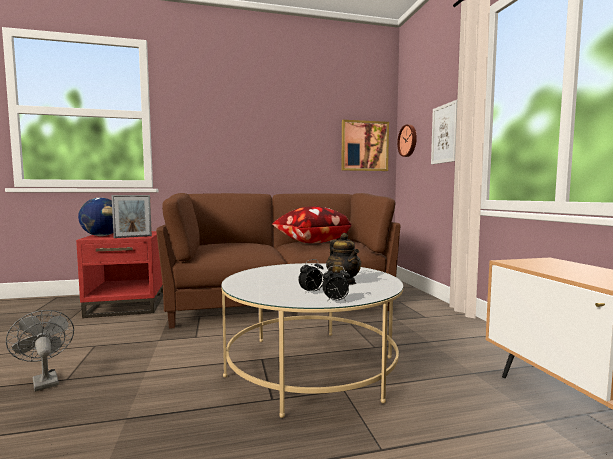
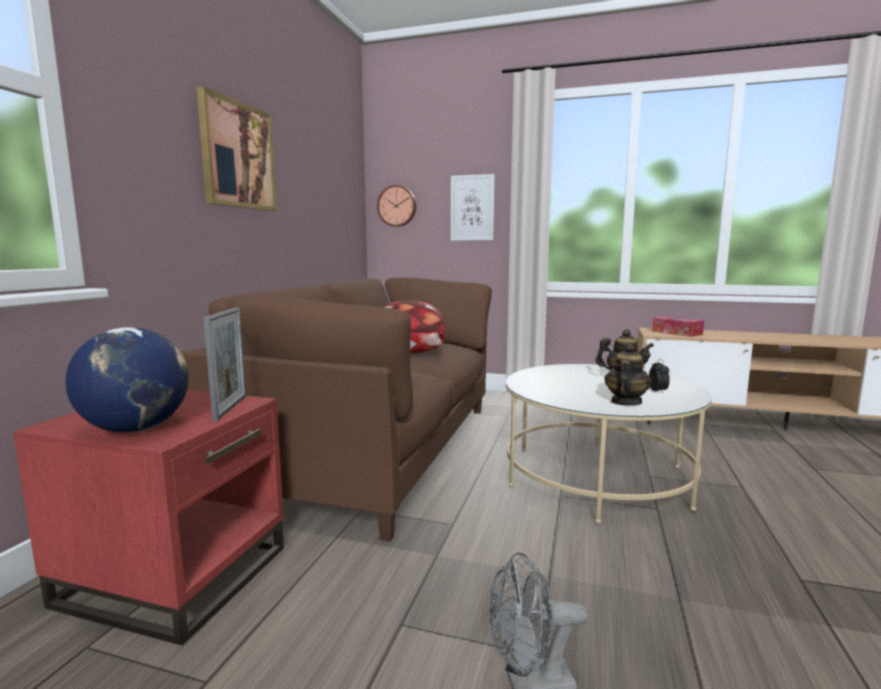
camera: 60 degrees left, 5 degrees up
(260, 286) = (625, 402): none -> teapot
(335, 301) = (693, 391): alarm clock -> none
(364, 146) = (346, 207): picture -> picture (237, 156)
(554, 266) = (677, 333): none -> tissue box

